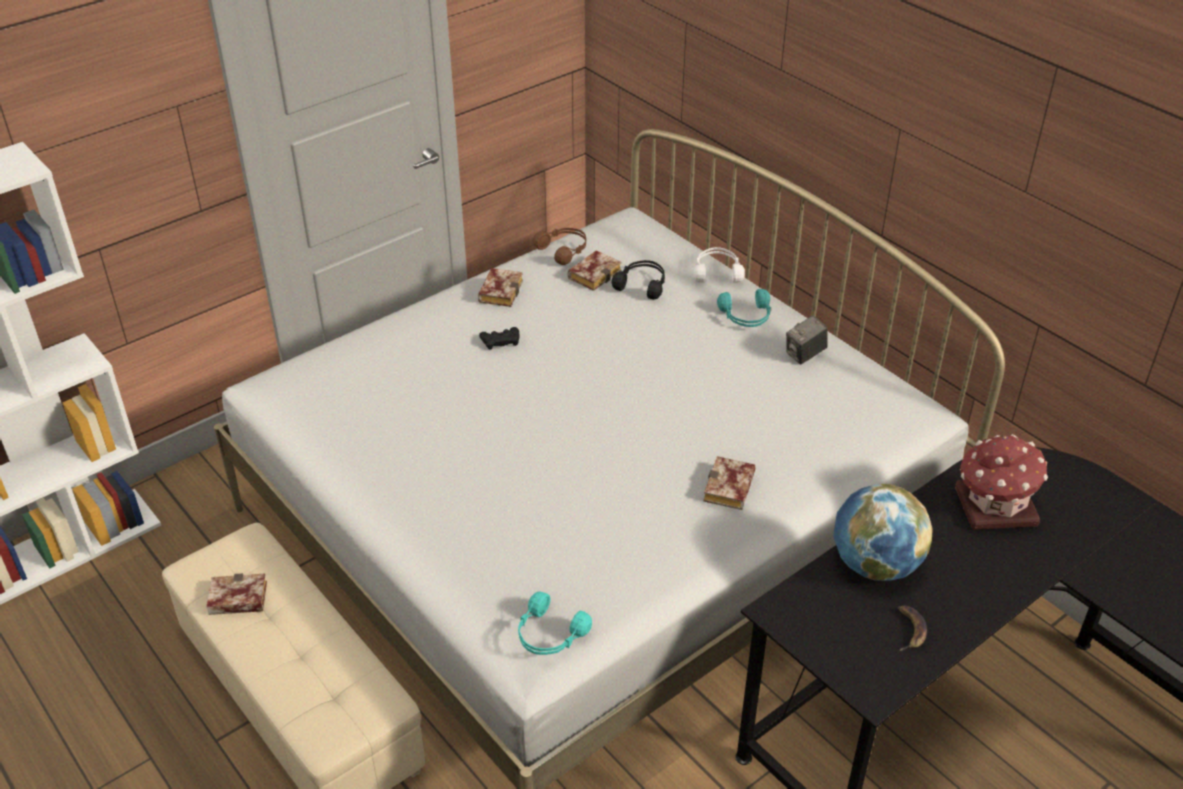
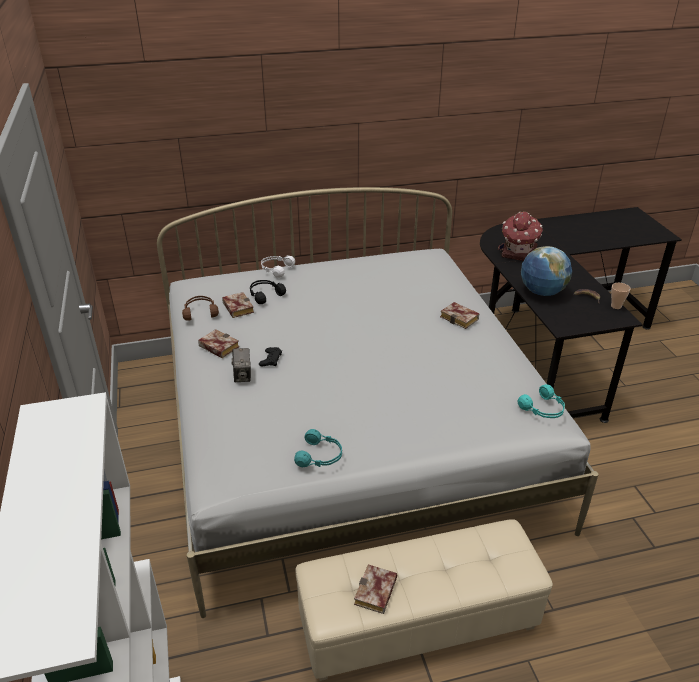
camera: 65 degrees left, 5 degrees down
(746, 317) = (325, 272): turquoise headphones -> turquoise headphones (320, 456)
(805, 355) = (371, 266): camera -> camera (242, 376)
(909, 677) = (616, 306): none -> cup

